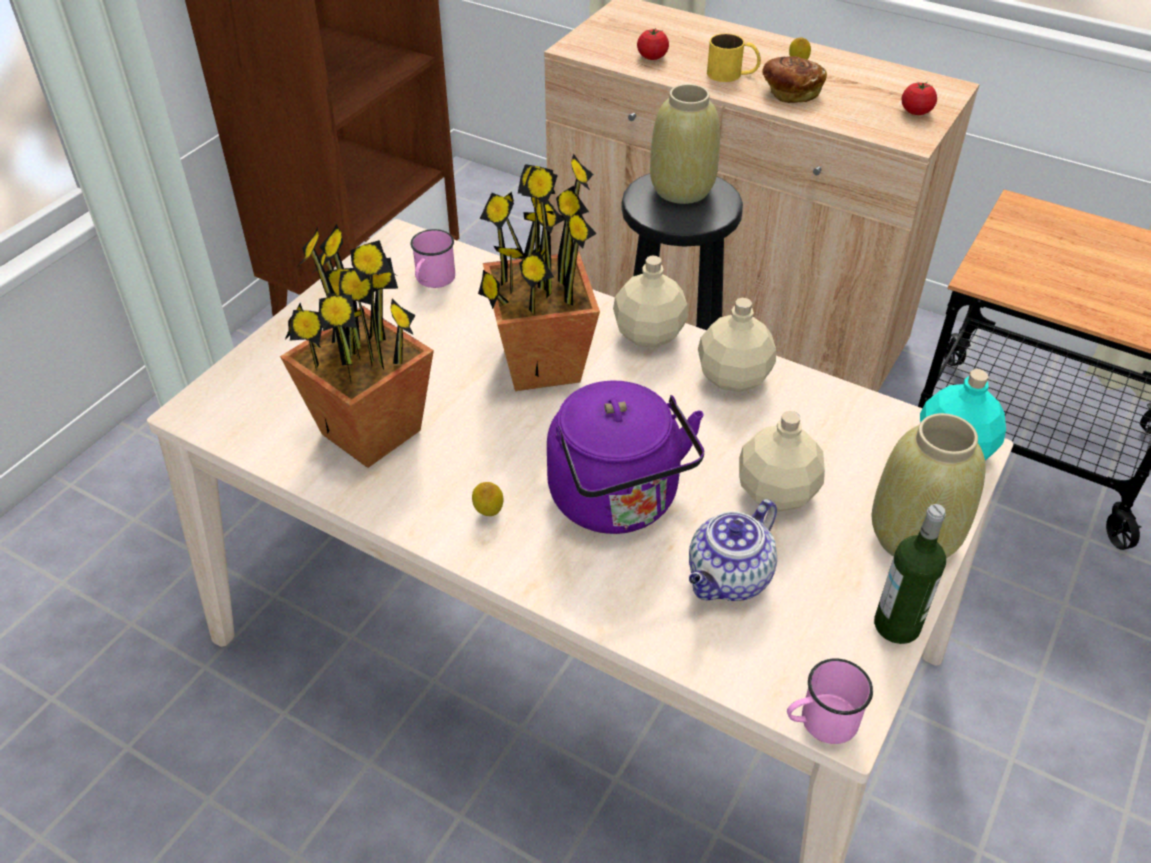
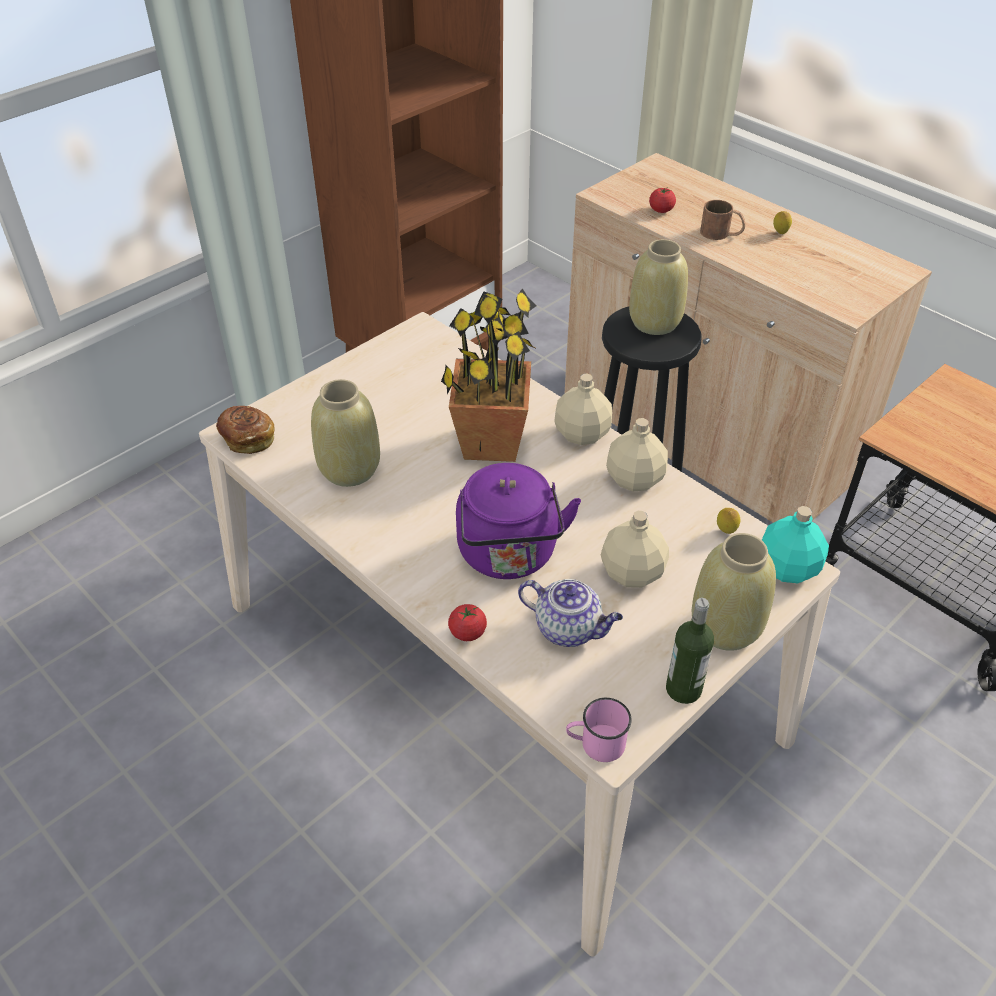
camera: 15 degrees right, 0 degrees up
(370, 431) = (349, 470): potted plant -> beige vase
(432, 280) = (433, 364): pink mug -> none
(489, 513) = (412, 545): lemon -> lemon (725, 531)
(728, 579) = (569, 629): teapot -> teapot turned 120 degrees counterclockwise
(732, 74) = (721, 234): yellow mug -> brown mug
(790, 92) = (763, 255): bread -> bread (248, 439)
(916, 111) = (864, 287): tomato -> tomato (467, 632)

